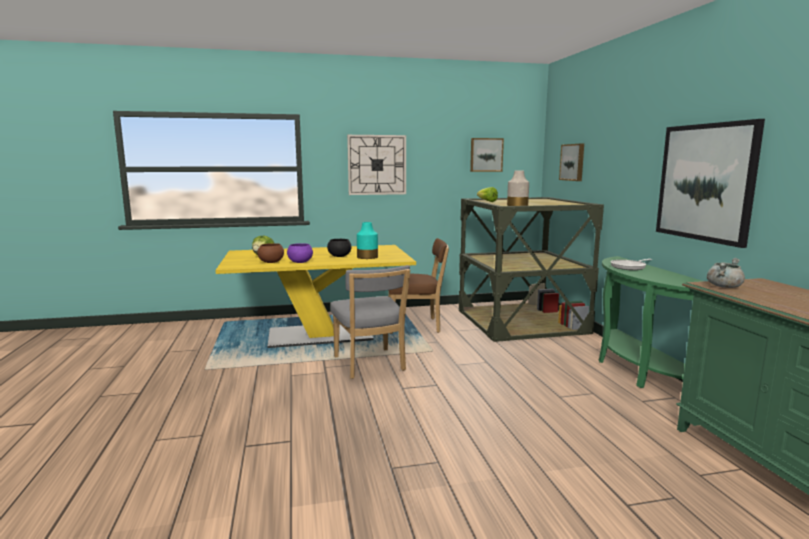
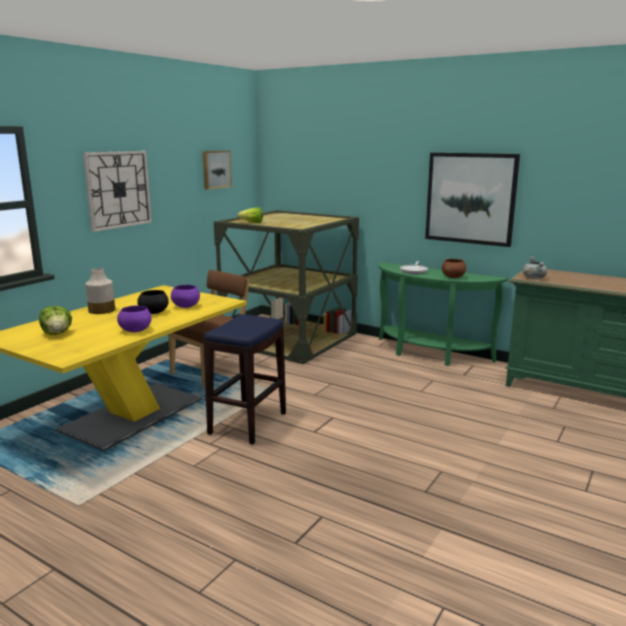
camera: 45 degrees left, 5 degrees up
(271, 262) = (100, 339): brown bowl -> brown bowl (453, 277)
(367, 257) = (185, 306): turquoise vase -> purple bowl
(370, 365) = (248, 424): grey chair -> stool
(517, 205) = (301, 226): beige vase -> beige vase (101, 310)
(573, 162) = (308, 176): picture -> none

